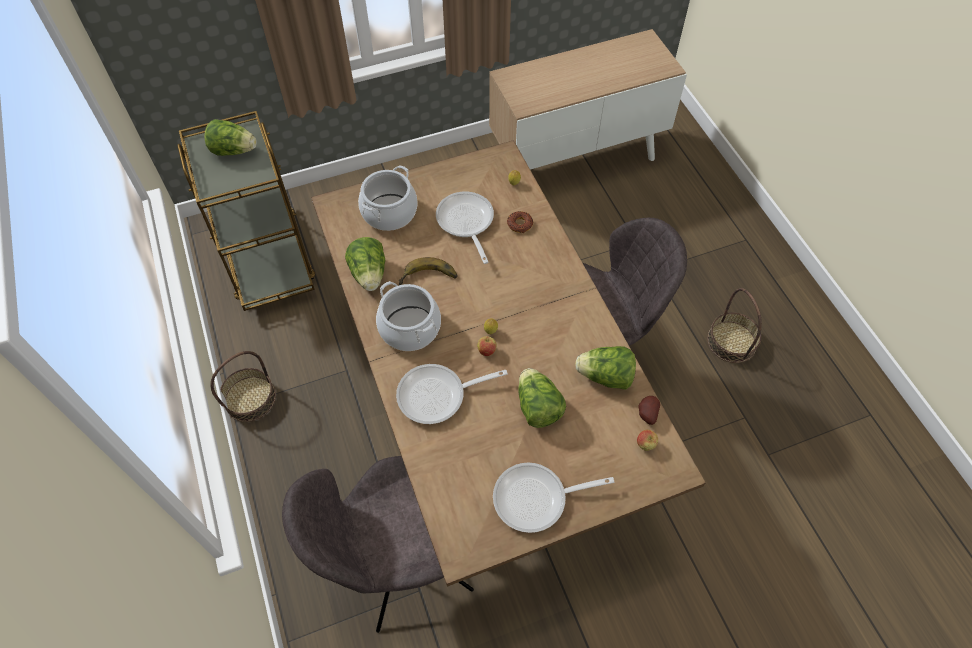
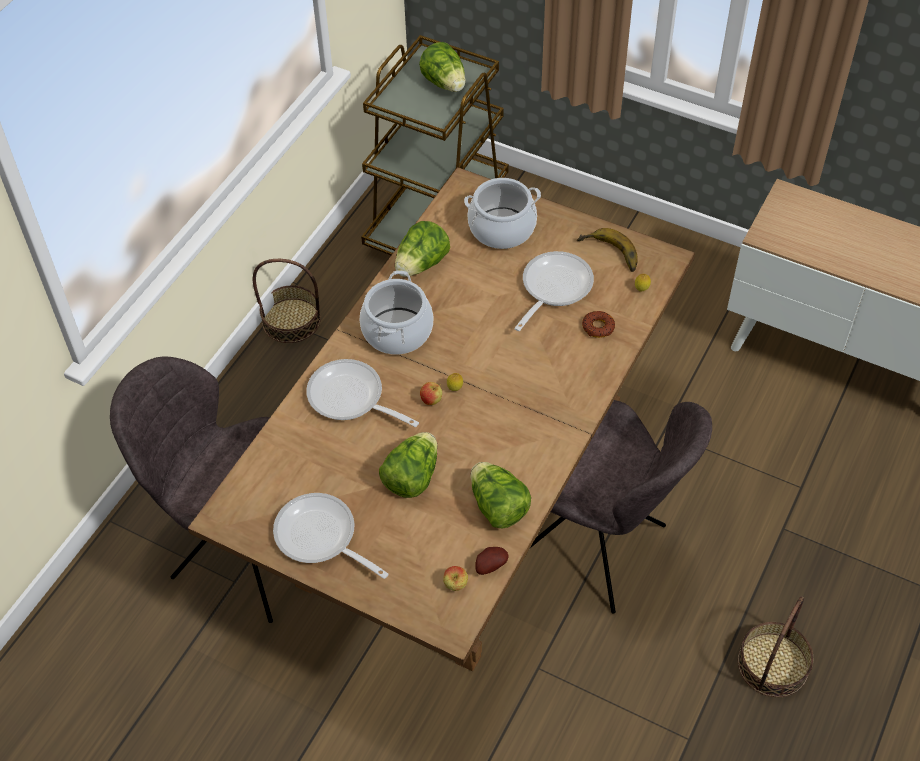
camera: 50 degrees right, 5 degrees down
(428, 279) = (461, 307): banana -> banana (608, 255)

